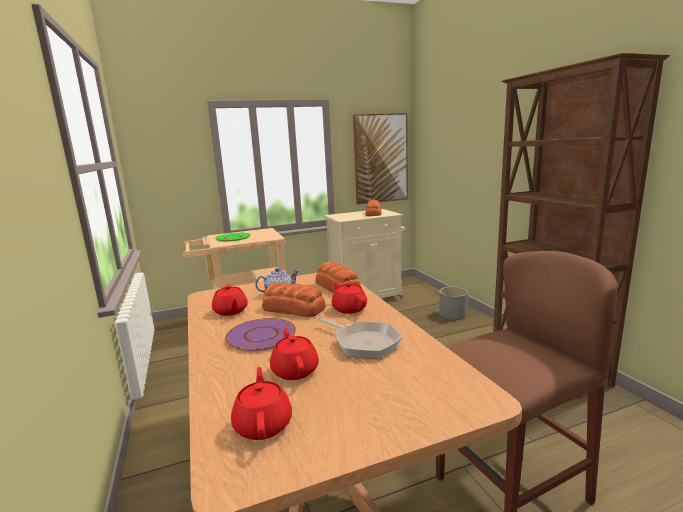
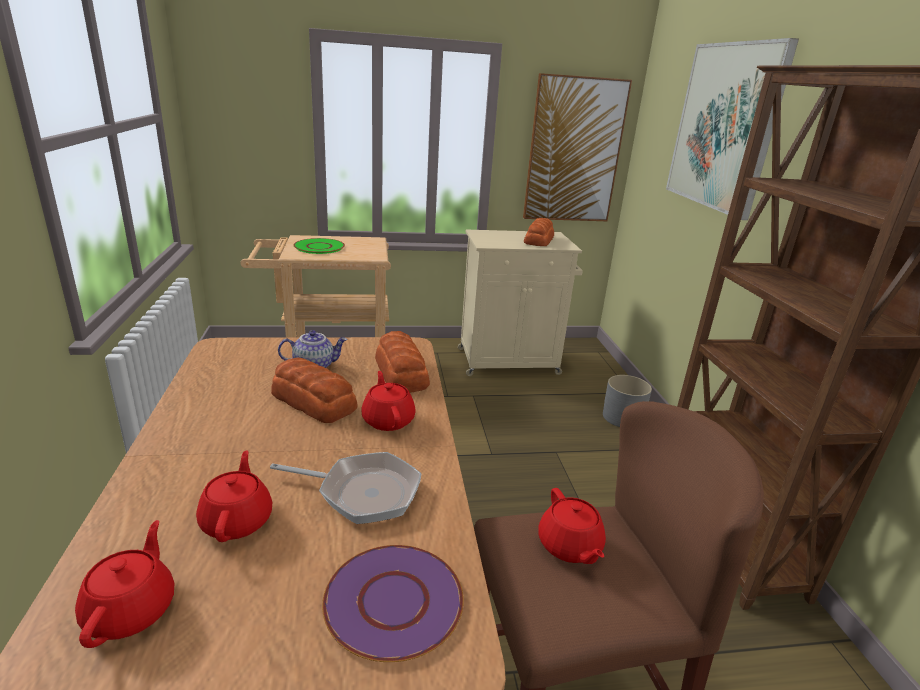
camera: 10 degrees right, 10 degrees up
(230, 311) = (229, 386): red teapot -> red teapot (569, 546)
(260, 335) = (237, 441): purple plate -> purple plate (393, 601)
(363, 342) = (363, 492): frying pan -> frying pan turned 45 degrees counterclockwise
(476, 125) = (724, 127): none -> picture

